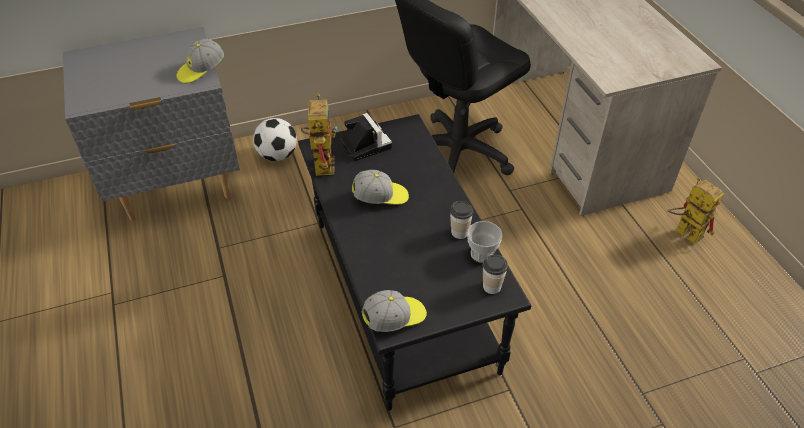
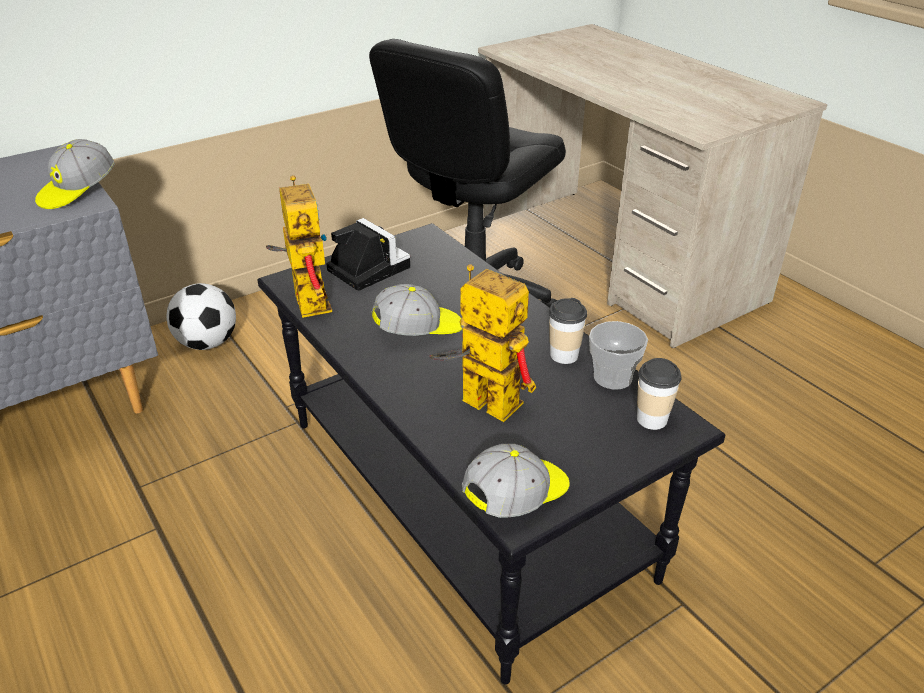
camera: 15 degrees left, 10 degrees down
(682, 232) = (811, 345): toy robot -> toy robot (478, 400)

